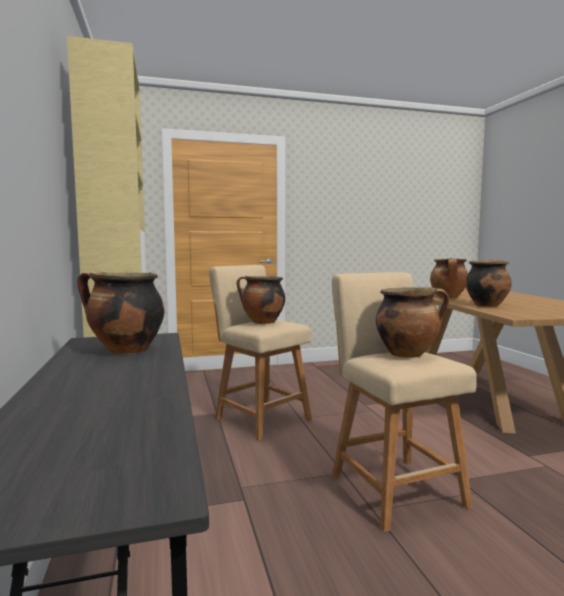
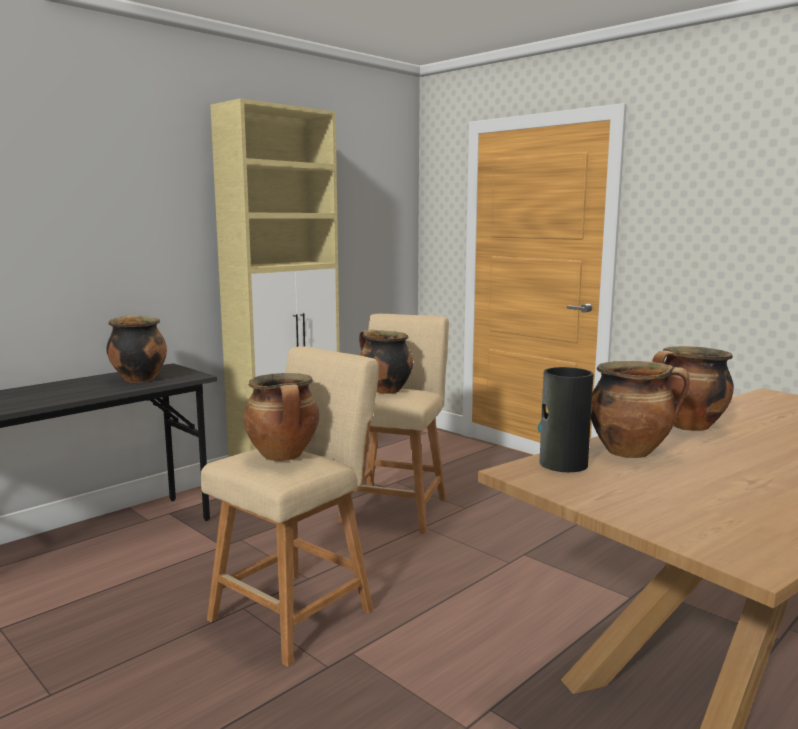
camera: 60 degrees right, 5 degrees up
(504, 312) = (562, 464): none -> vase

